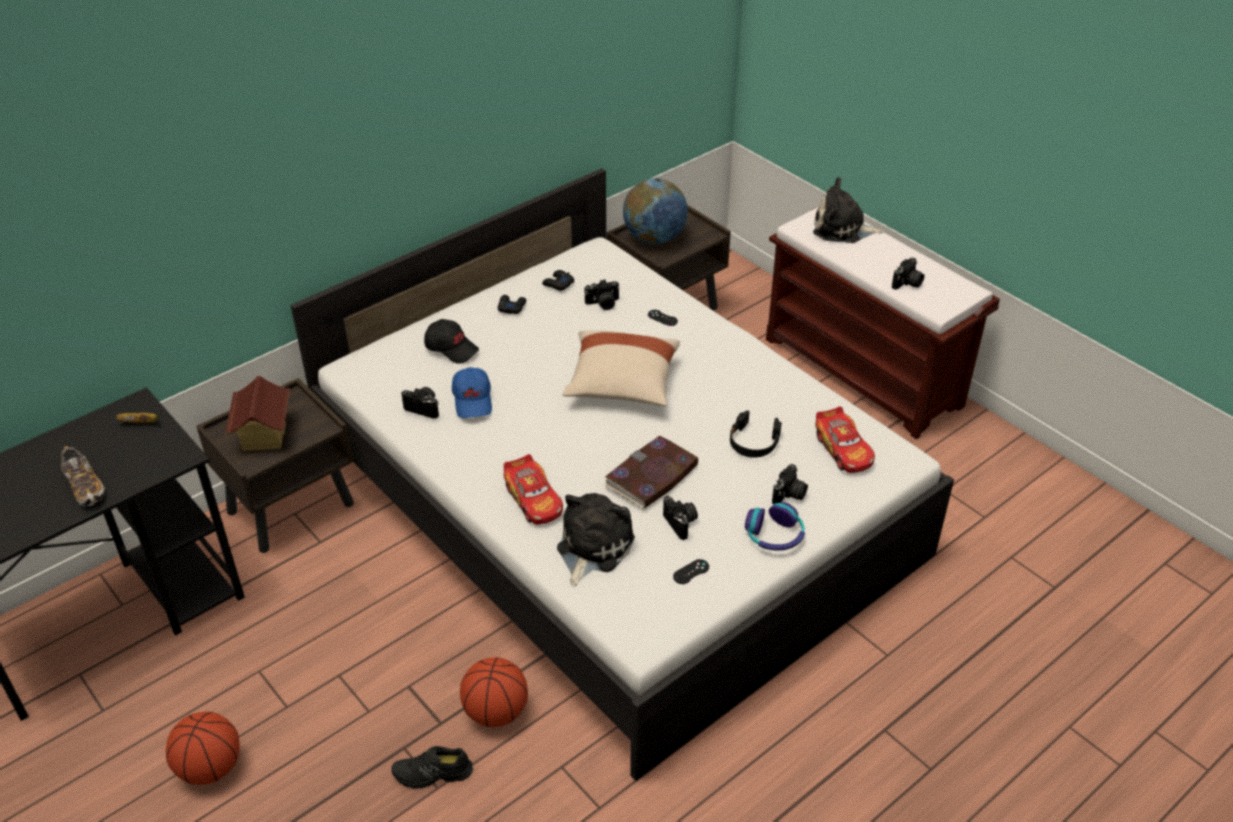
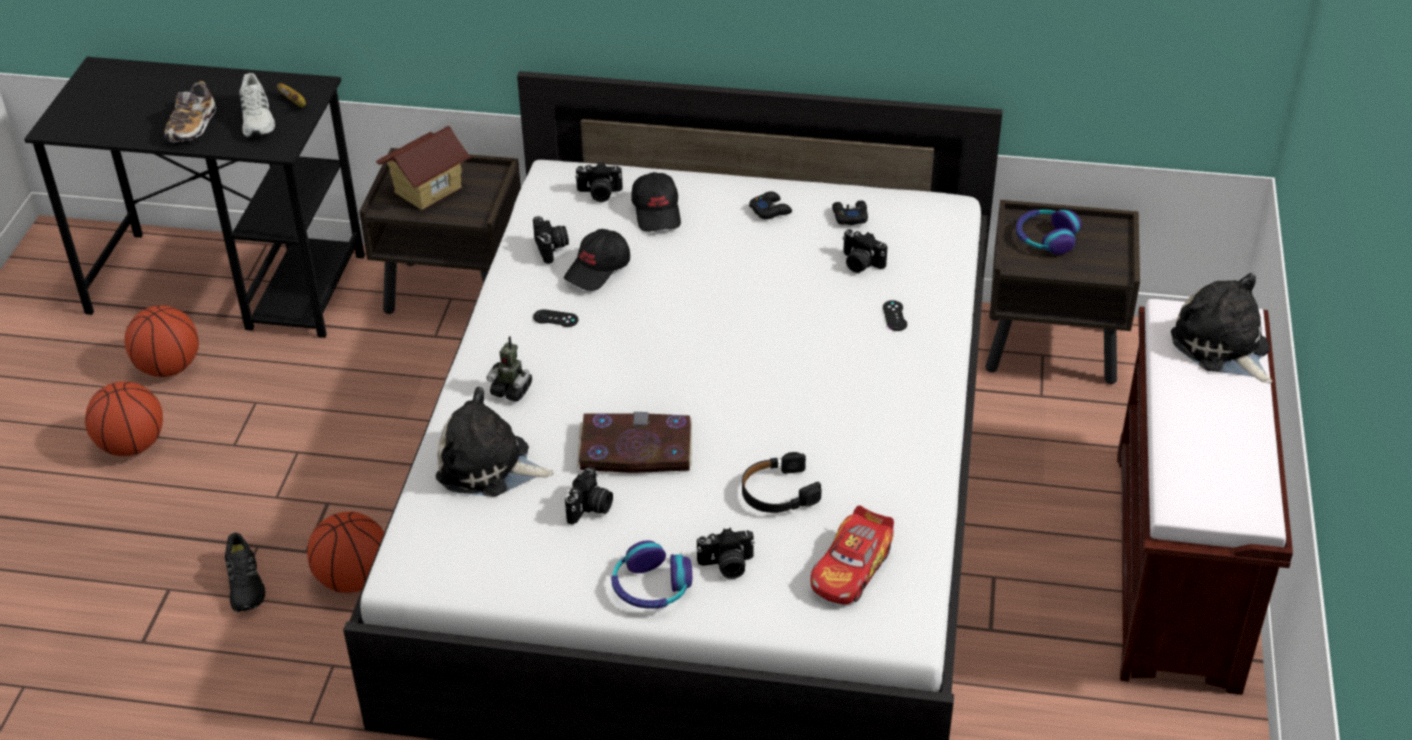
camera: 50 degrees right, 0 degrees up
(131, 450) = (258, 119): none -> white shoe
(155, 701) = (168, 368): none -> basketball
(432, 774) = (246, 583): black shoe -> black shoe turned 150 degrees counterclockwise
(473, 400) = (598, 269): blue cap -> black cap
(534, 499) = (511, 390): toy car -> toy robot
(592, 547) = (489, 467): plush toy -> plush toy turned 150 degrees counterclockwise
(622, 384) = (749, 349): beige pillow -> none
(654, 238) = (1046, 238): globe -> headphones
(691, 572) = (529, 554): black game controller -> black game controller (555, 318)
(907, 283) = (1192, 455): camera -> camera (599, 193)

